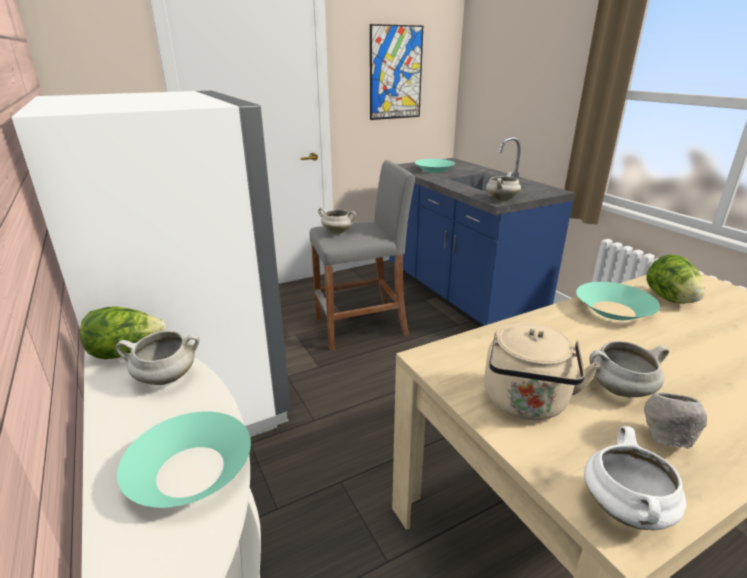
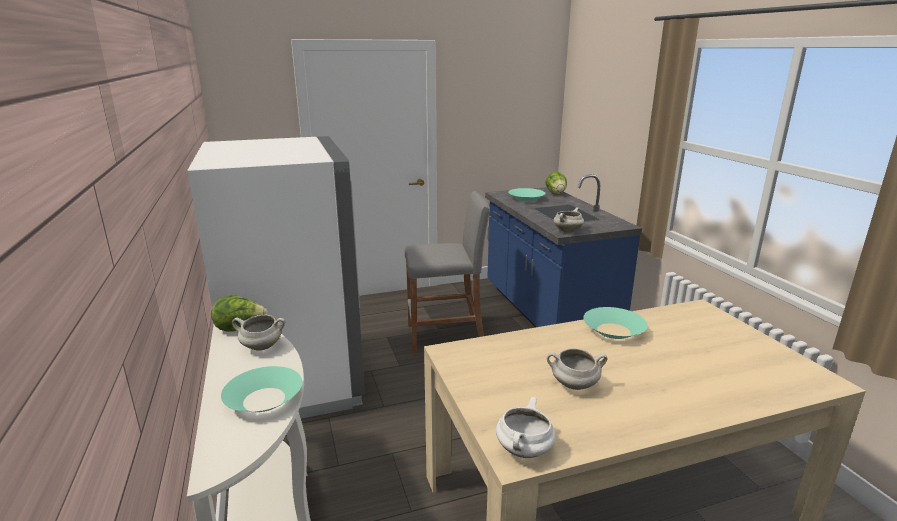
camera: 10 degrees right, 5 degrees down
(338, 232) = (426, 251): white cooking pot -> none
(395, 73) = (499, 111): picture -> none
(526, 403) = (498, 386): beige kettle -> none
(665, 440) = (583, 418): grey bowl -> none
(669, 299) = (669, 326): lettuce -> lettuce (556, 194)

